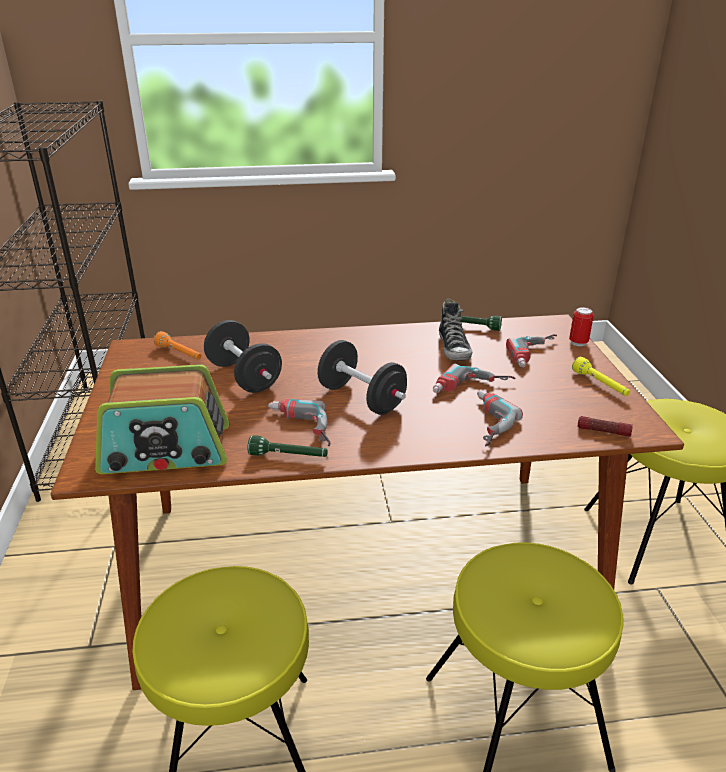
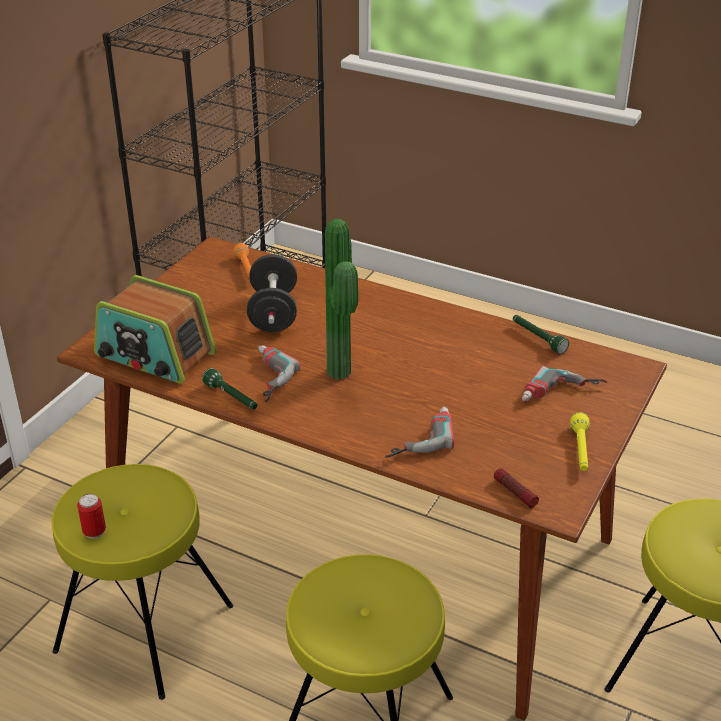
camera: 35 degrees right, 5 degrees up
(361, 398) = (343, 372): black dumbbell -> potted plant
(454, 348) = (488, 356): shoe -> none
(472, 389) = (450, 403): power drill -> none
(578, 343) = (626, 399): can -> can (94, 532)

